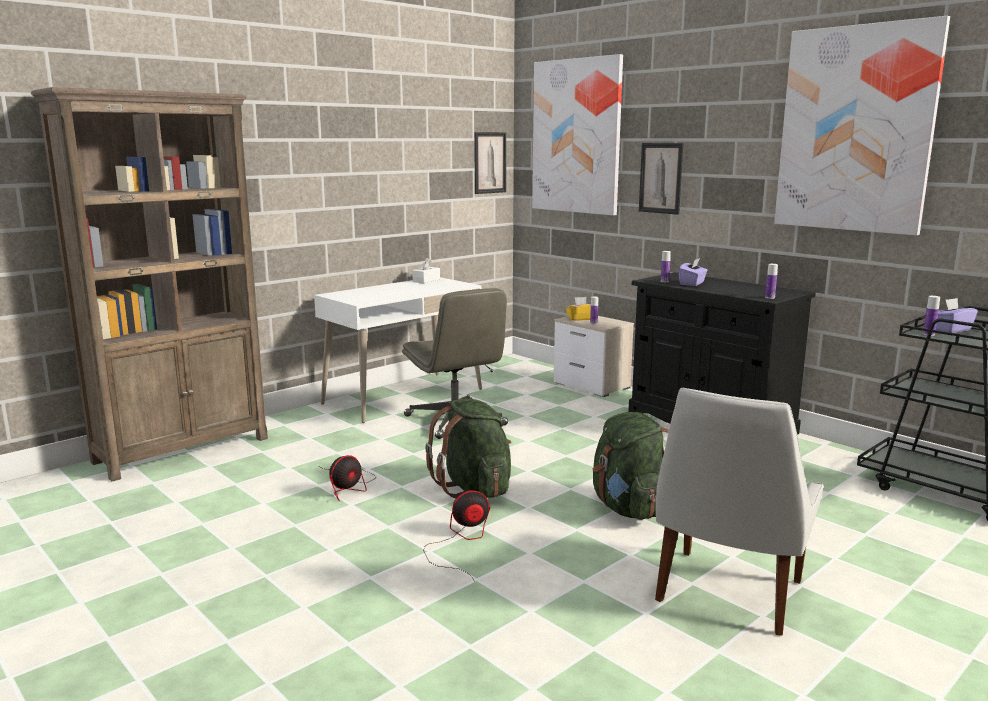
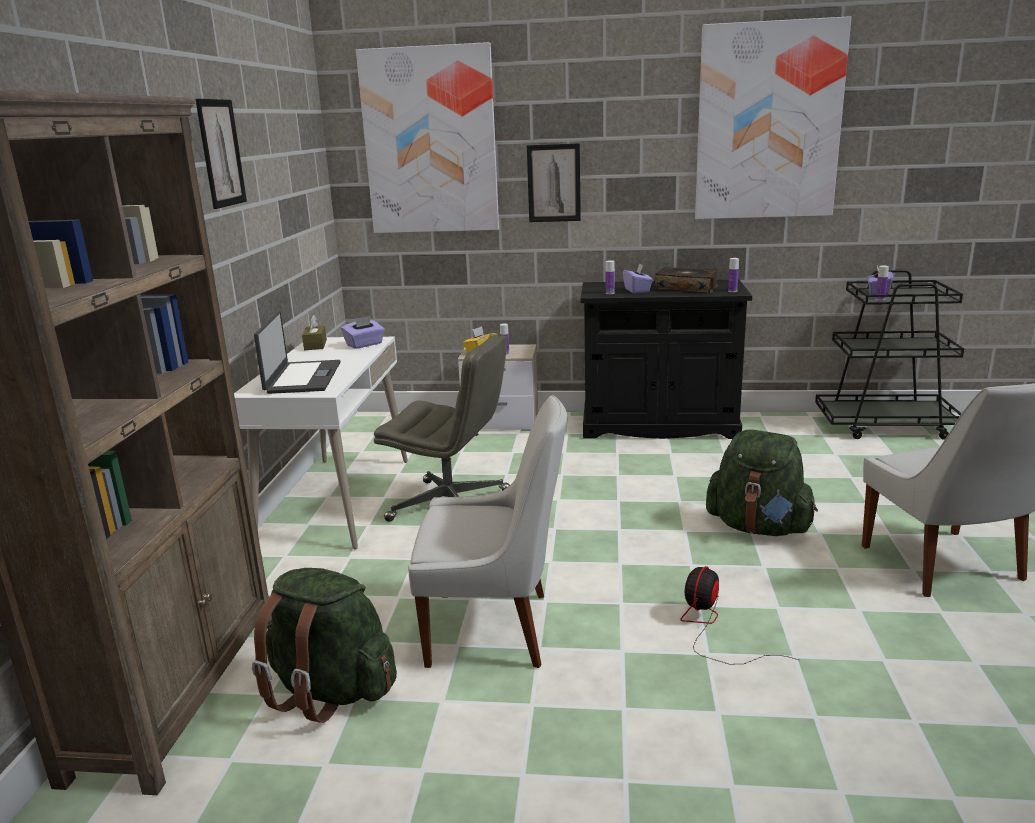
camera: 40 degrees left, 5 degrees up
(349, 486) = (494, 629): fan -> white chair
(370, 294) = (302, 378): none -> laptop
(426, 280) = (315, 345): white tissue box -> brown tissue box
(451, 285) = (365, 344): none -> purple tissue box
(474, 488) = (613, 569): green backpack -> green backpack (330, 690)
(490, 162) = (317, 181): picture -> picture (221, 153)
(739, 289) = (686, 288): none -> book

